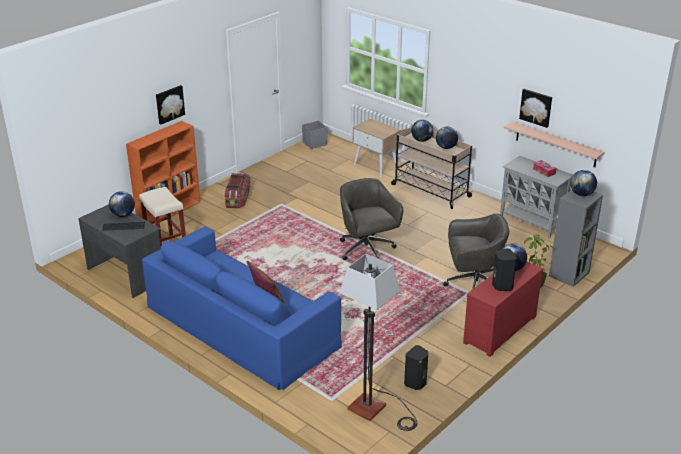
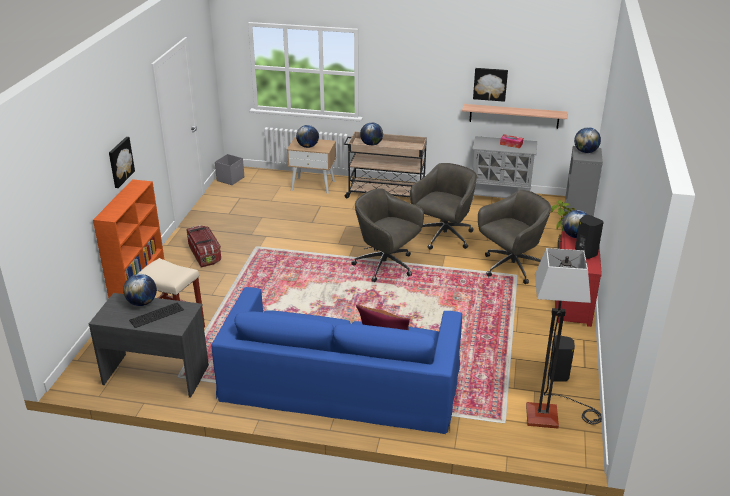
camera: 30 degrees left, 0 degrees up
(441, 241) = (443, 237): none -> grey office chair
(446, 147) = (400, 145): globe -> globe (307, 146)

